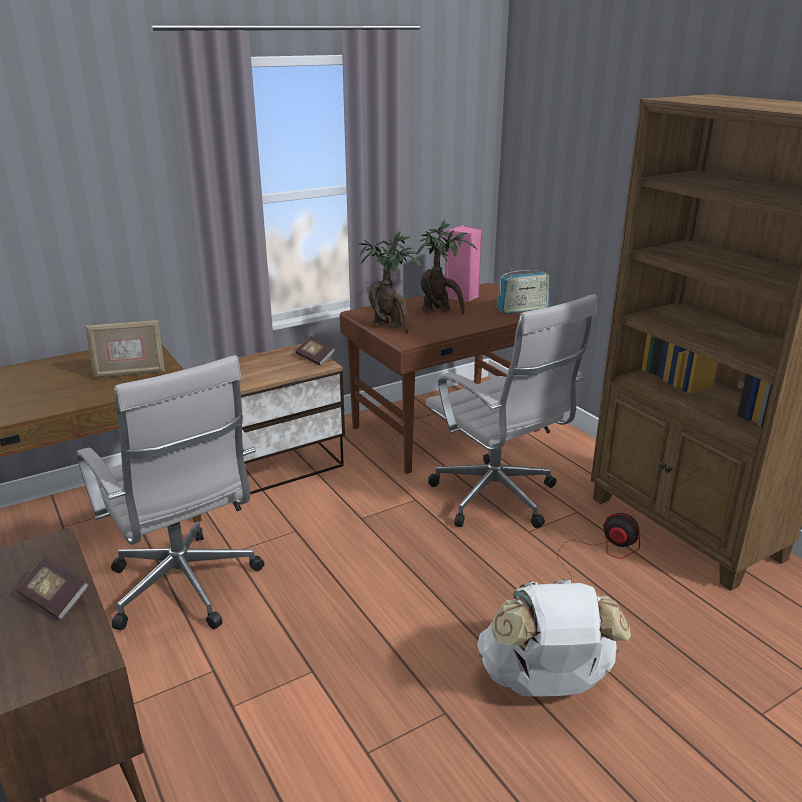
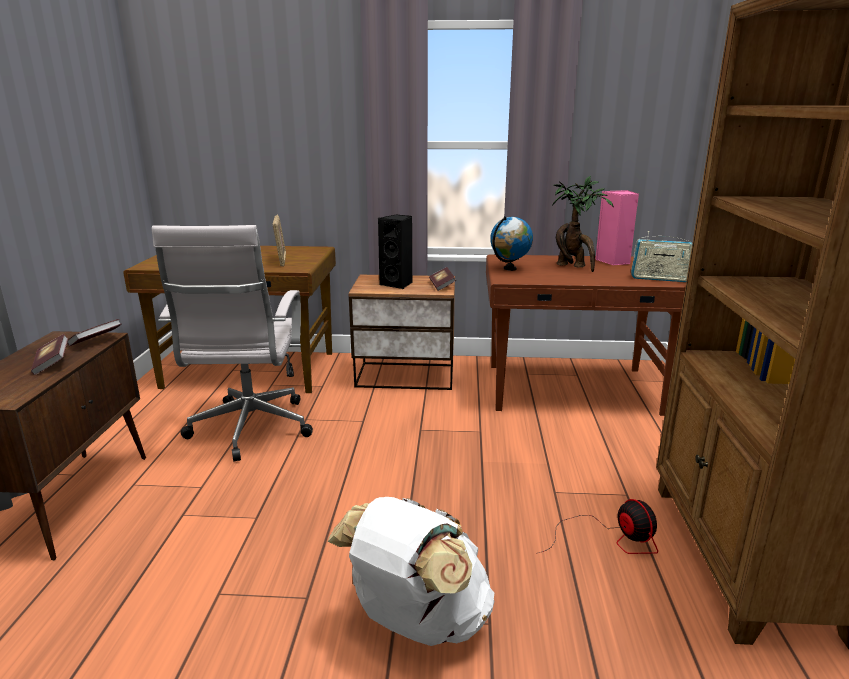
camera: 35 degrees right, 5 degrees down
(55, 552) = (96, 342): none -> book
(130, 374) = (281, 261): picture frame -> picture frame turned 120 degrees counterclockwise
(267, 367) = (398, 284): none -> black speaker
(390, 326) = (510, 269): potted plant -> globe
(498, 500) = (555, 457): white office chair -> none

